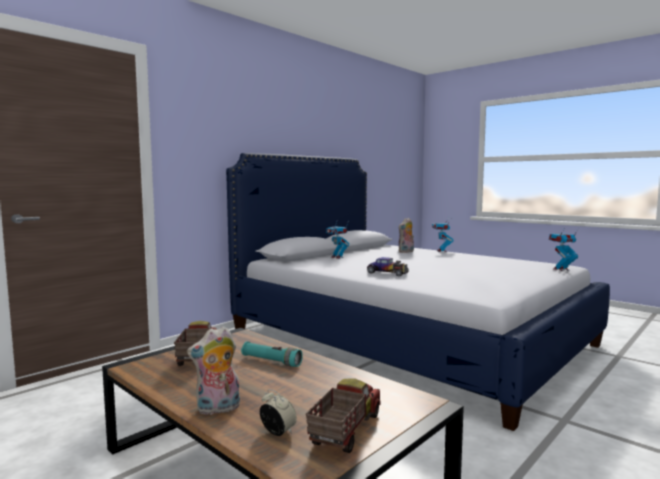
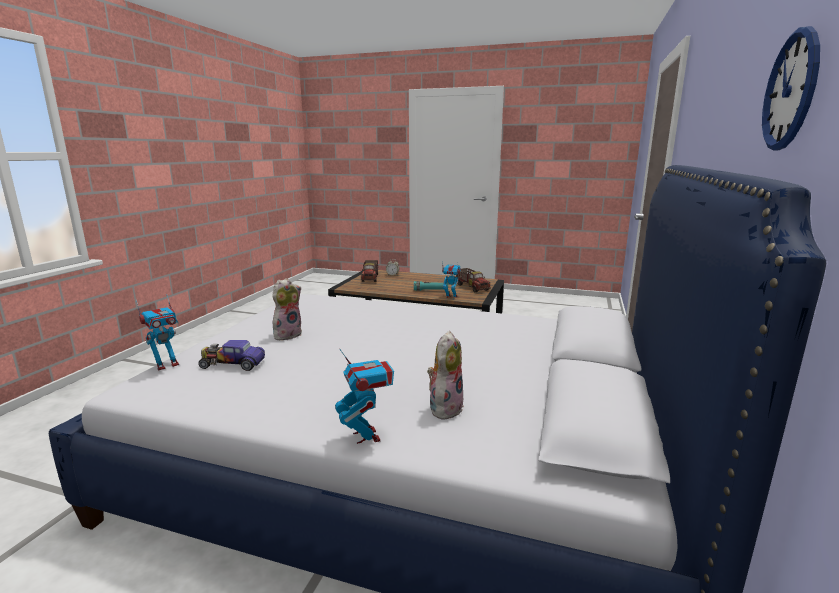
camera: 155 degrees right, 10 degrees up
(217, 409) = (422, 276): plush toy -> plush toy (287, 334)
(324, 135) = (791, 90): none -> wall clock
(337, 257) = (528, 350): toy robot -> toy robot (451, 297)
(387, 273) = (408, 316): toy car -> toy car (232, 363)

